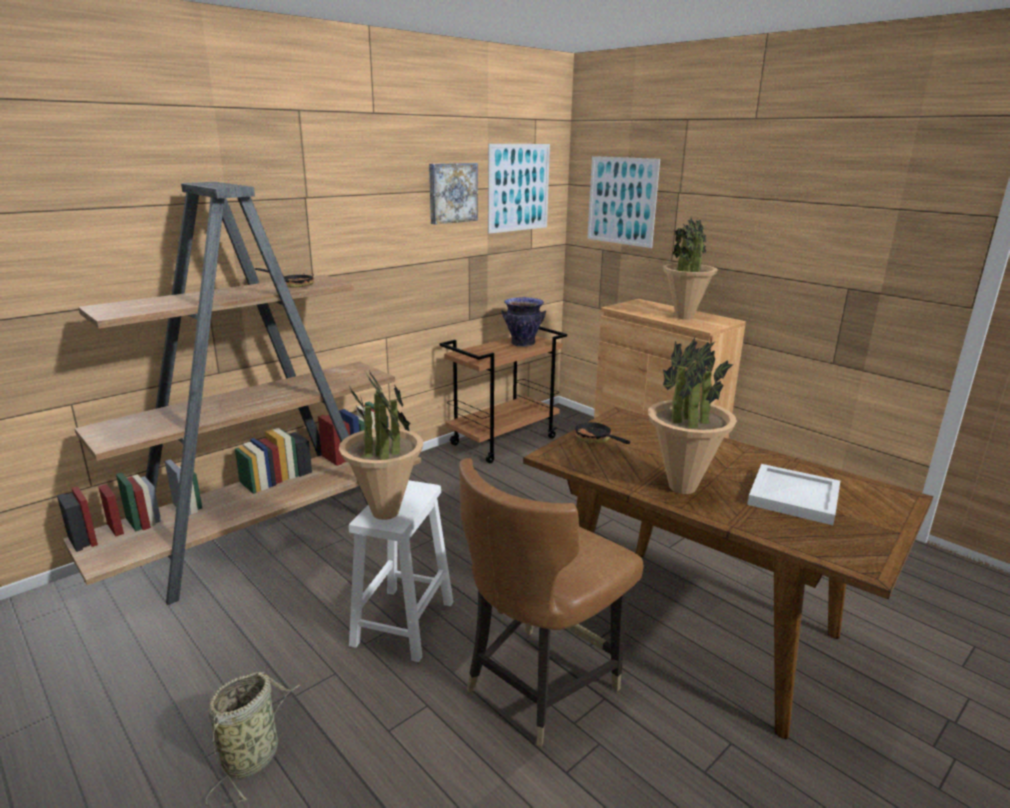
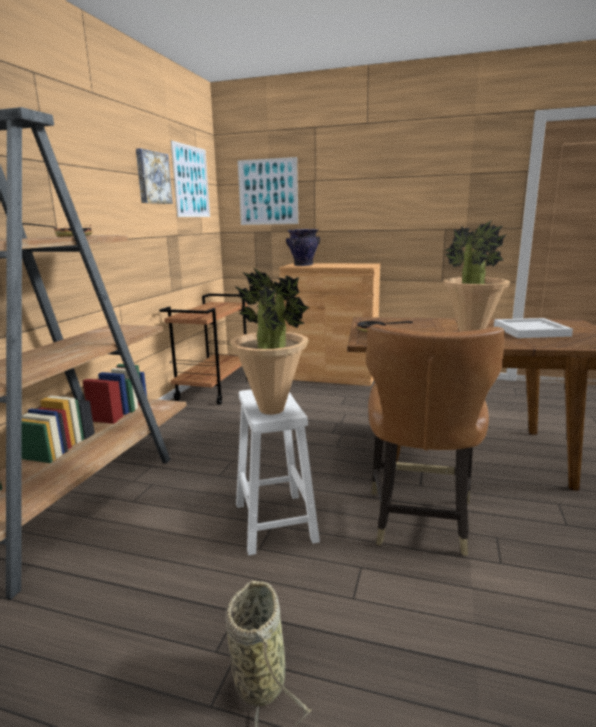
camera: 30 degrees left, 5 degrees down
(523, 344) = (218, 306): vase -> vase (303, 265)
(684, 317) = (342, 265): potted plant -> none

